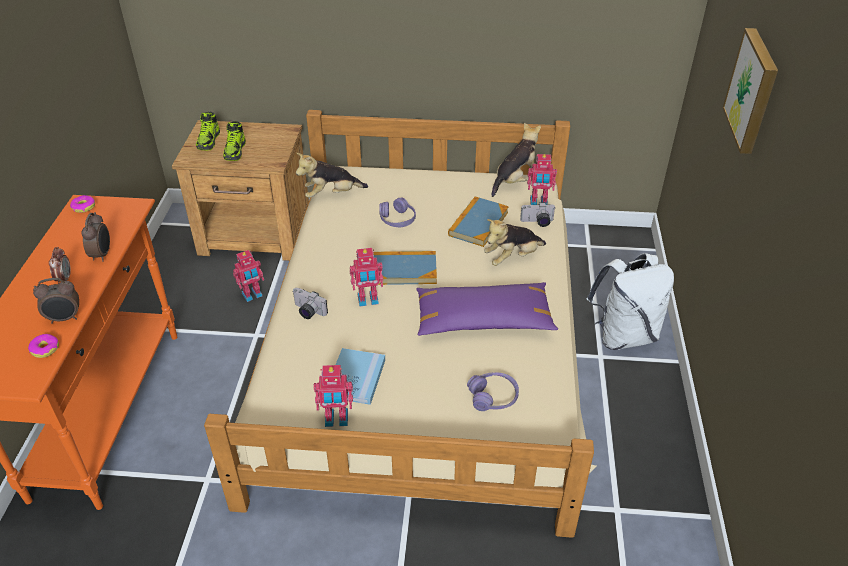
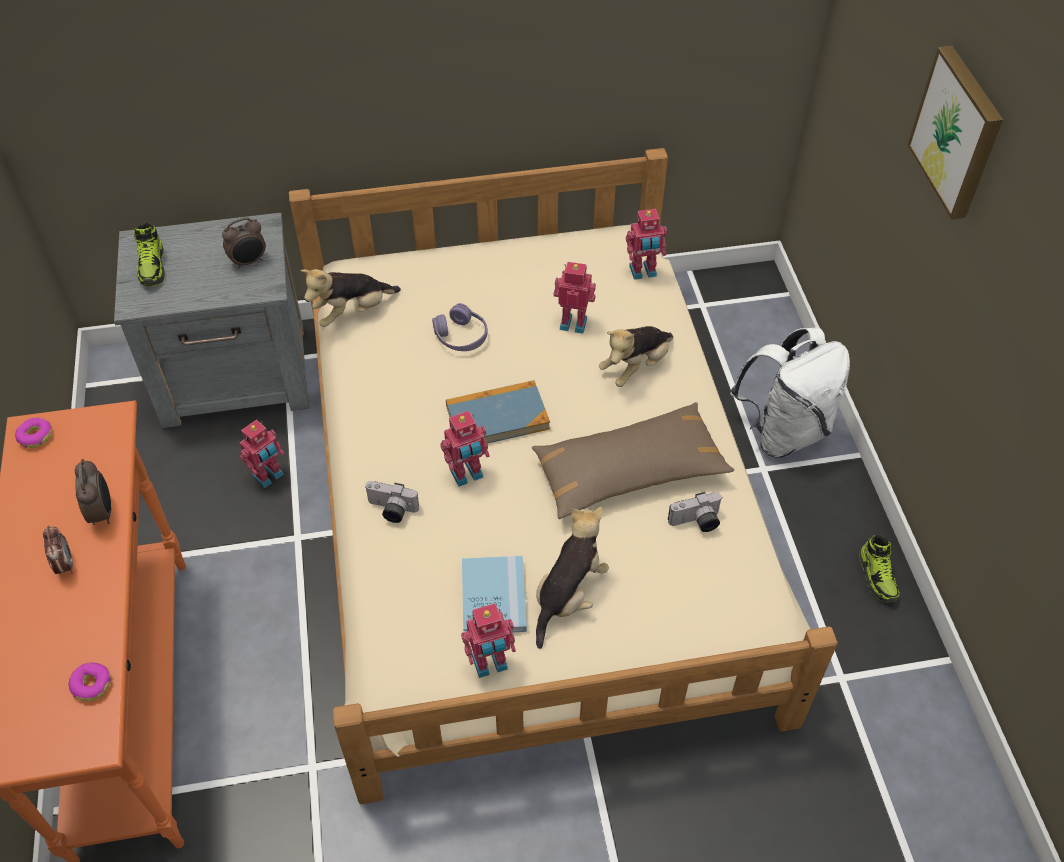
camera: 15 degrees left, 10 degrees up
(65, 318) = (97, 629): alarm clock -> alarm clock (249, 262)
(235, 151) = (200, 278): shoe -> shoe (877, 576)
(256, 234) = (237, 376): brown nightstand -> grey nightstand
(478, 224) = (573, 322): book -> toy robot
(483, 319) = (629, 471): purple pillow -> brown pillow
(493, 397) = (678, 583): purple headphones -> none
(515, 180) = (600, 241): plush toy -> plush toy (569, 594)
(537, 222) = (651, 304): camera -> camera (696, 522)

